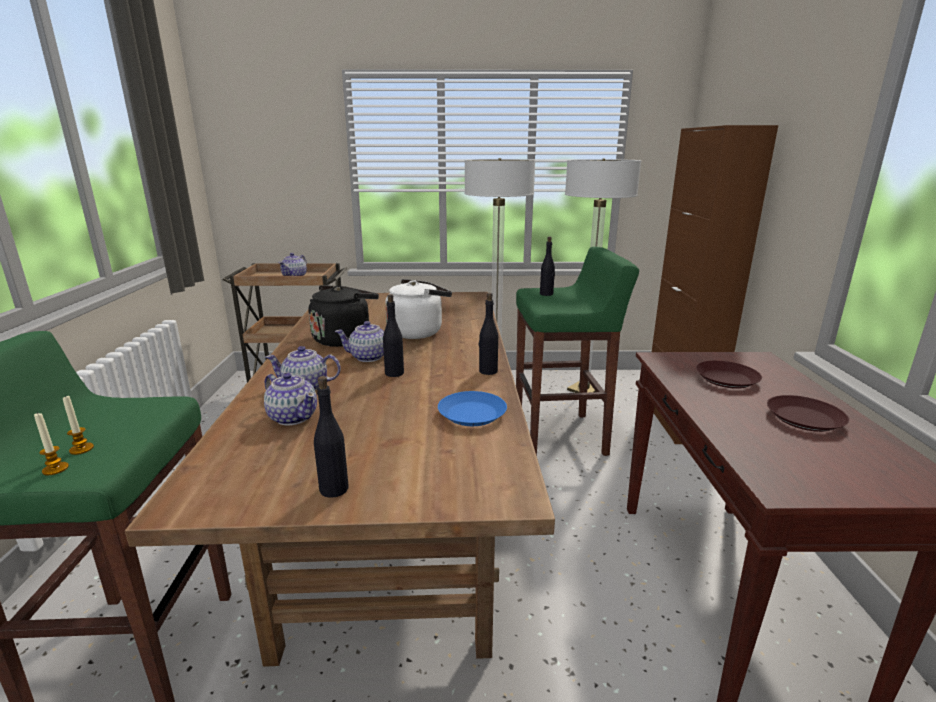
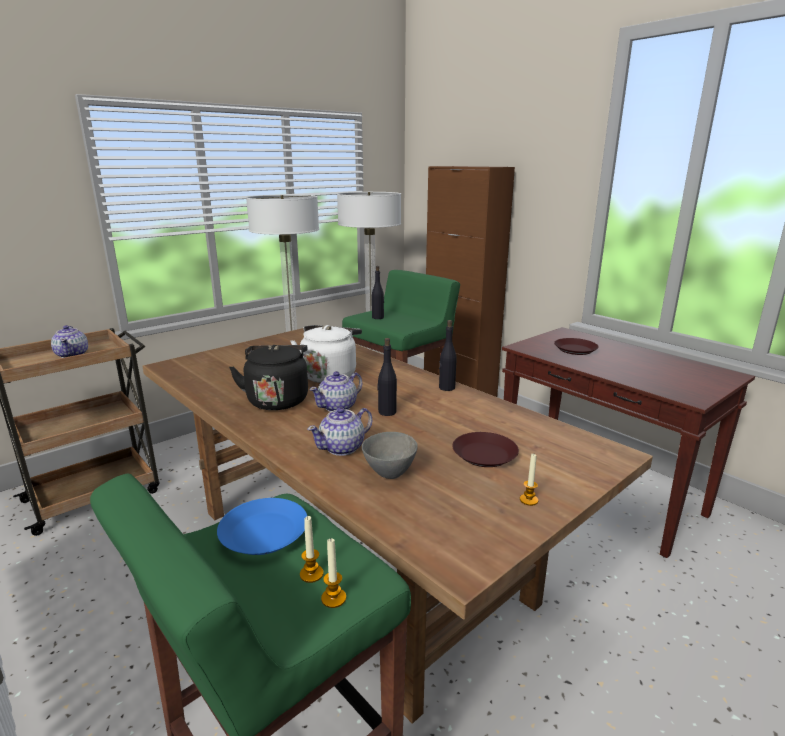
camera: 40 degrees left, 0 degrees up
(293, 417) = (389, 472): teapot -> grey bowl
(334, 489) = (528, 500): black bottle -> candle
(472, 414) = (499, 419): blue plate -> blue plate (264, 533)
(805, 419) = (642, 360): brown plate -> brown plate (485, 455)

